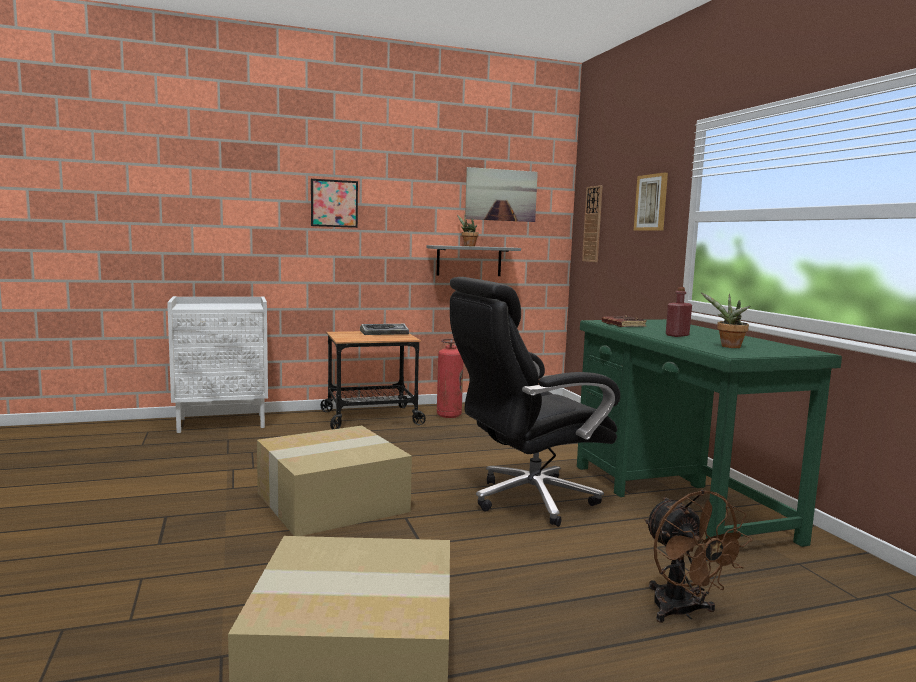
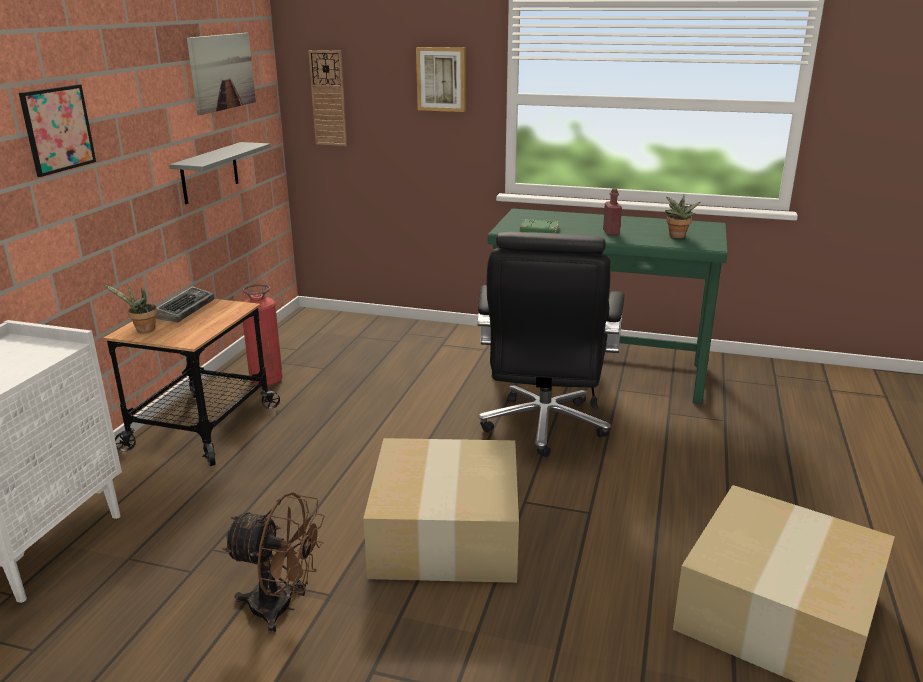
camera: 55 degrees left, 15 degrees up
(468, 246) = (221, 155): potted plant -> potted plant (143, 330)
(622, 325) = (538, 231): brown book -> green book
(682, 612) = (765, 447): brown fan -> brown fan (282, 608)

